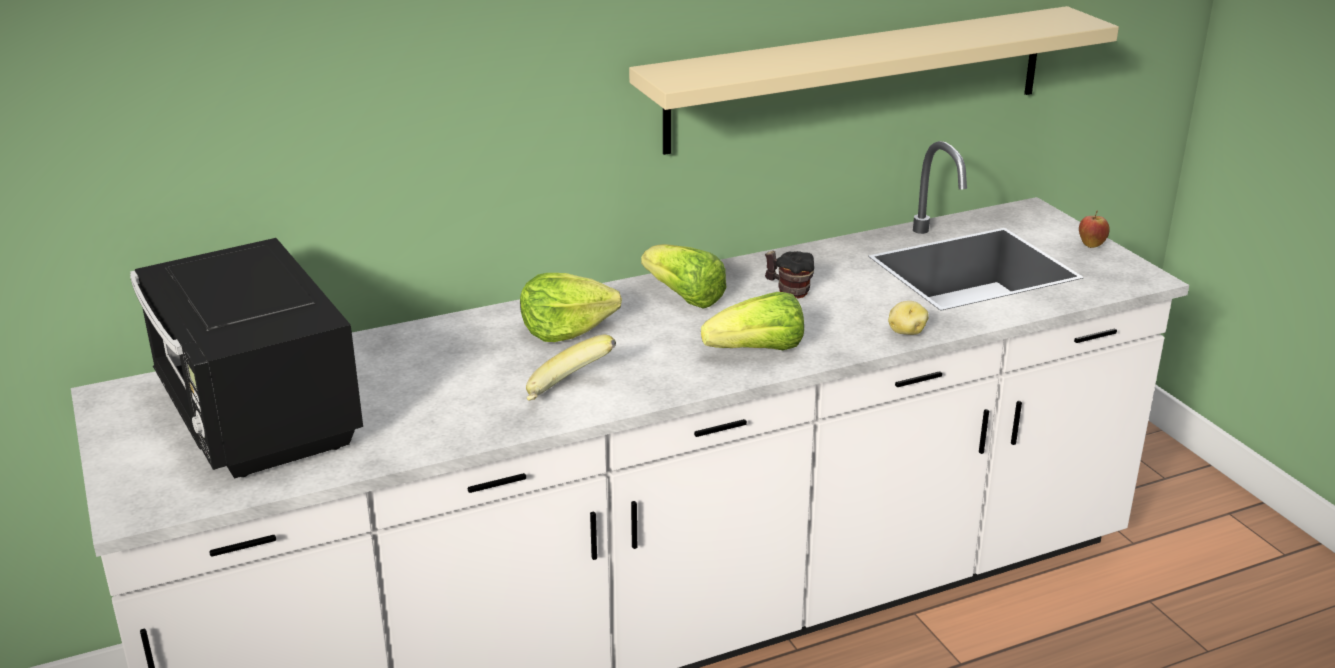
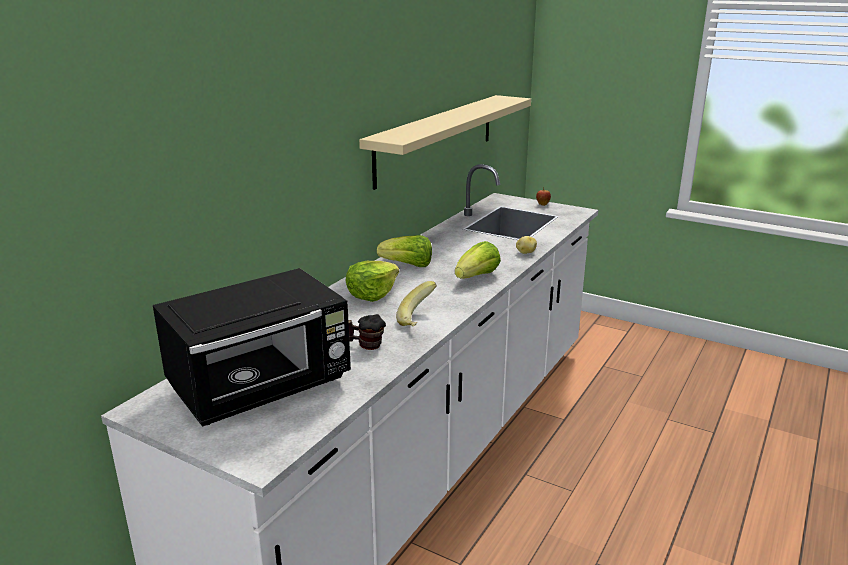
camera: 35 degrees left, 5 degrees down
(256, 418) = (262, 387): black microwave -> black microwave turned 60 degrees counterclockwise
(788, 291) = (451, 250): mug -> mug (366, 345)

